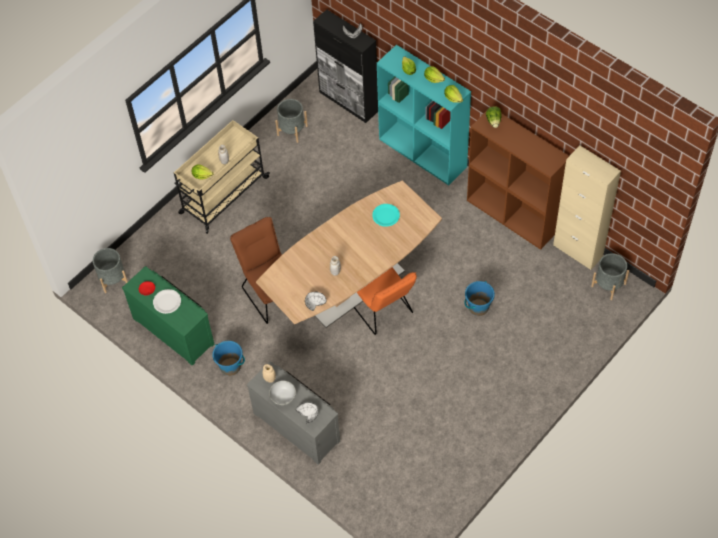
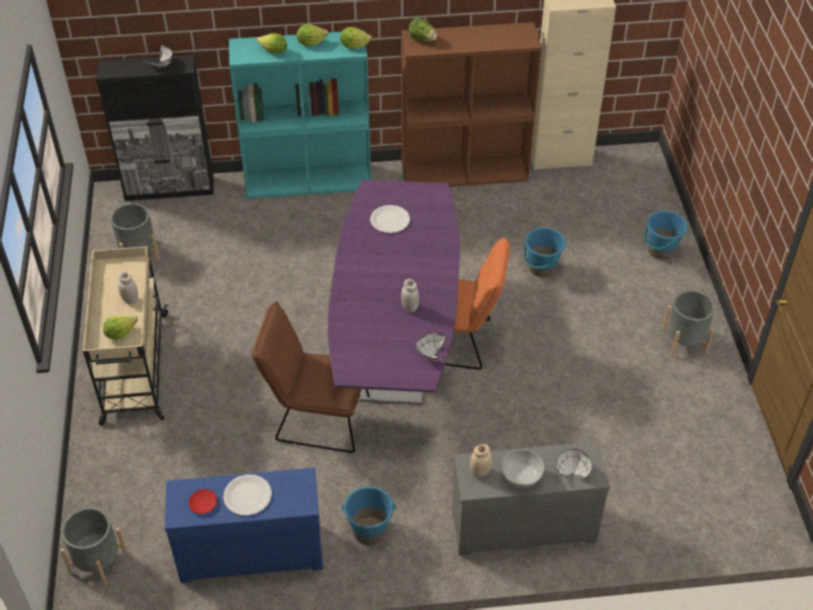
camera: 50 degrees left, 10 degrees down
(175, 329) = (251, 549): green dresser -> blue dresser
(352, 286) = (396, 344): brown dining table -> purple dining table
(386, 215) = (390, 220): turquoise plate -> white plate
(557, 353) = (661, 250): none -> blue bucket
(608, 285) = (623, 166): grey planter -> grey planter (684, 342)

